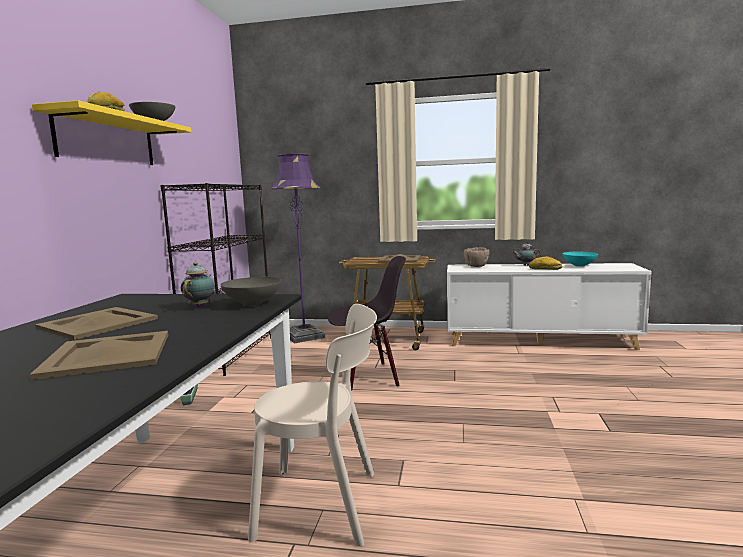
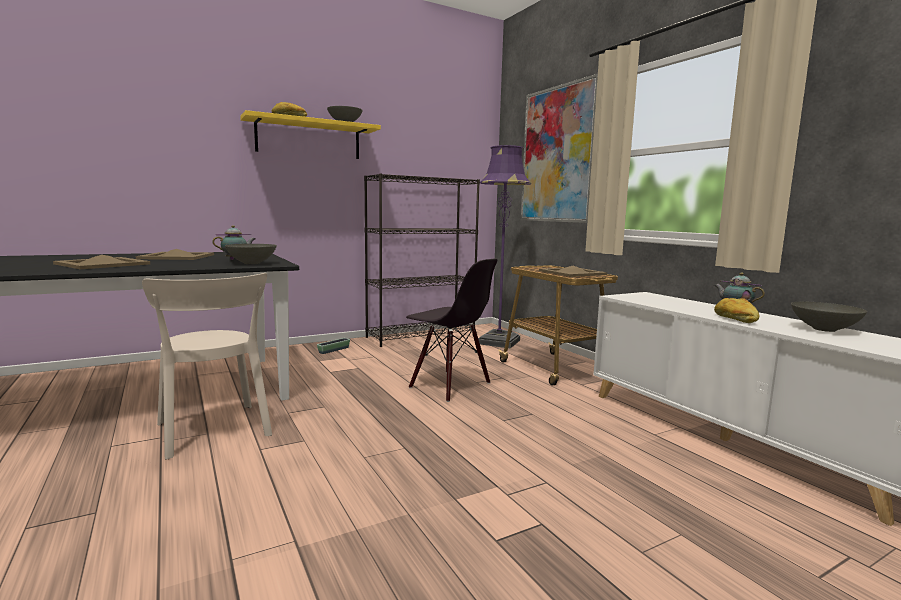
camera: 50 degrees right, 0 degrees up
(327, 162) = (557, 155): none -> picture
(475, 266) = (666, 298): brown bowl -> none
(579, 265) = (824, 329): turquoise bowl -> grey bowl

